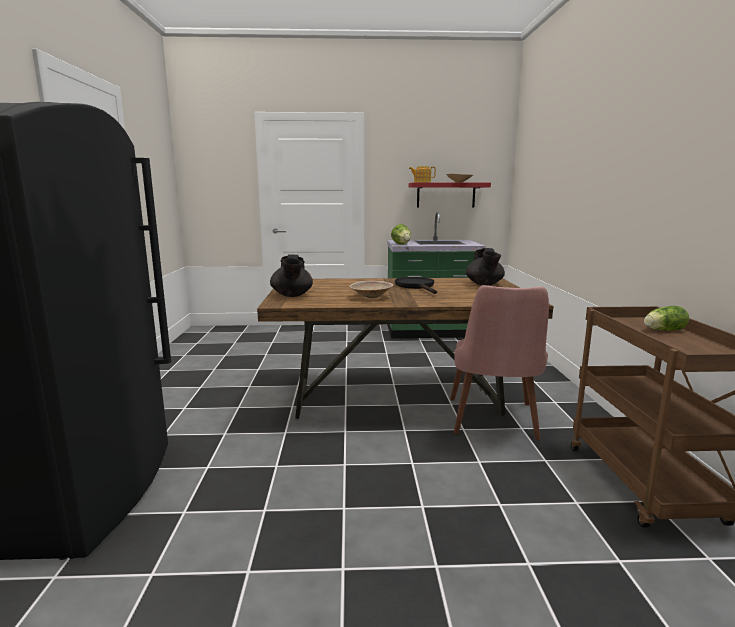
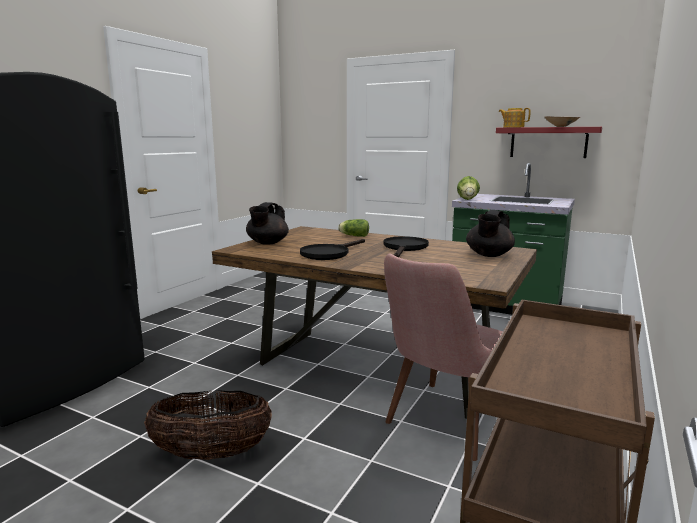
camera: 30 degrees right, 0 degrees up
(354, 500) = (212, 454): none -> basket
(370, 297) = (329, 254): beige bowl -> black frying pan
(662, 330) = (586, 350): lettuce -> lettuce (353, 236)

